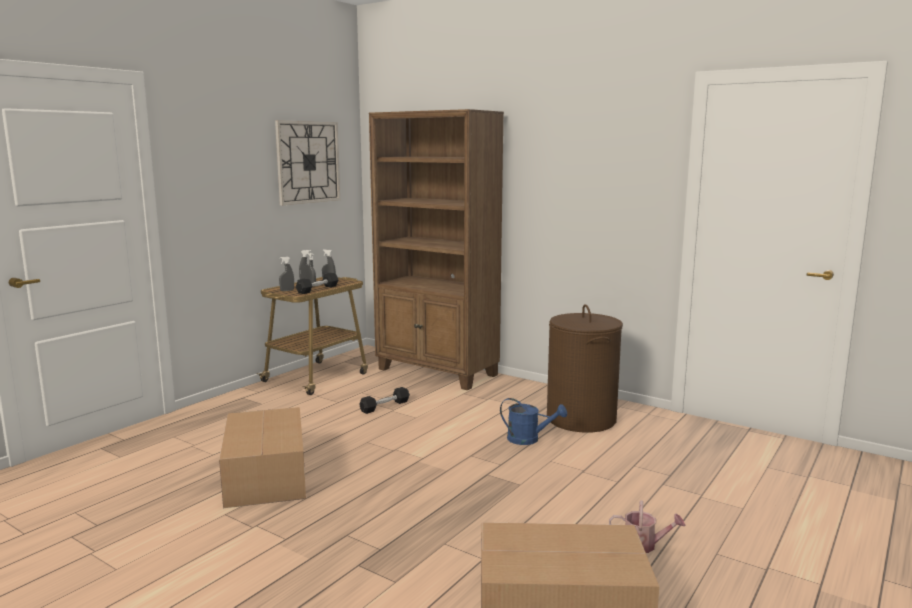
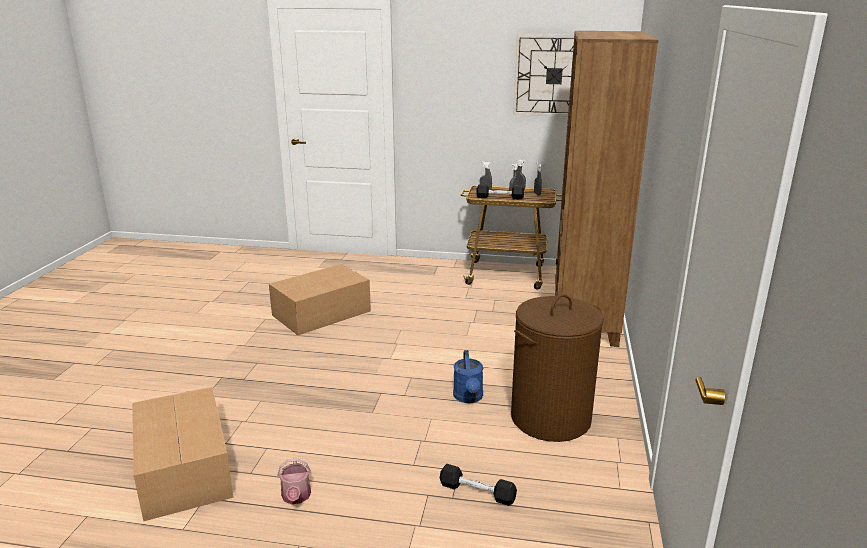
camera: 65 degrees right, 10 degrees up
(385, 406) = (476, 317): black dumbbell -> black dumbbell (477, 492)

